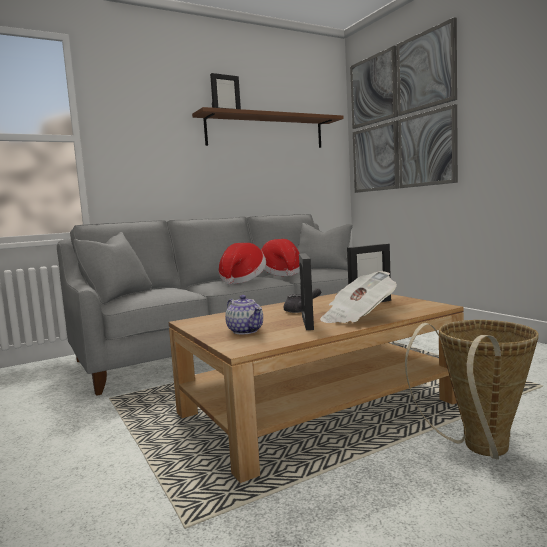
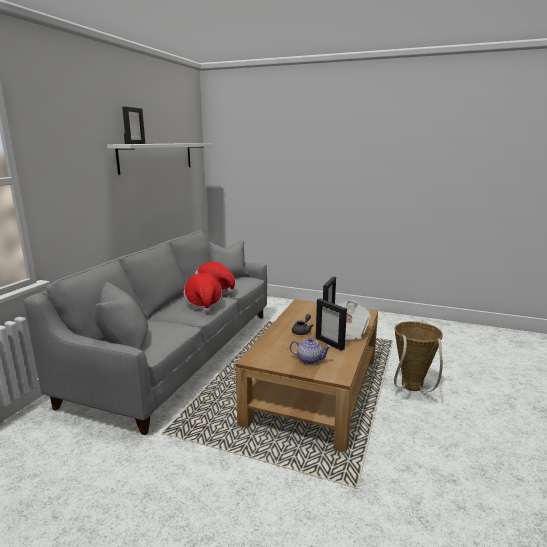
camera: 40 degrees left, 10 degrees up
(266, 132) = (157, 157): brown shelf -> white shelf
(399, 118) = (258, 153): picture -> none

